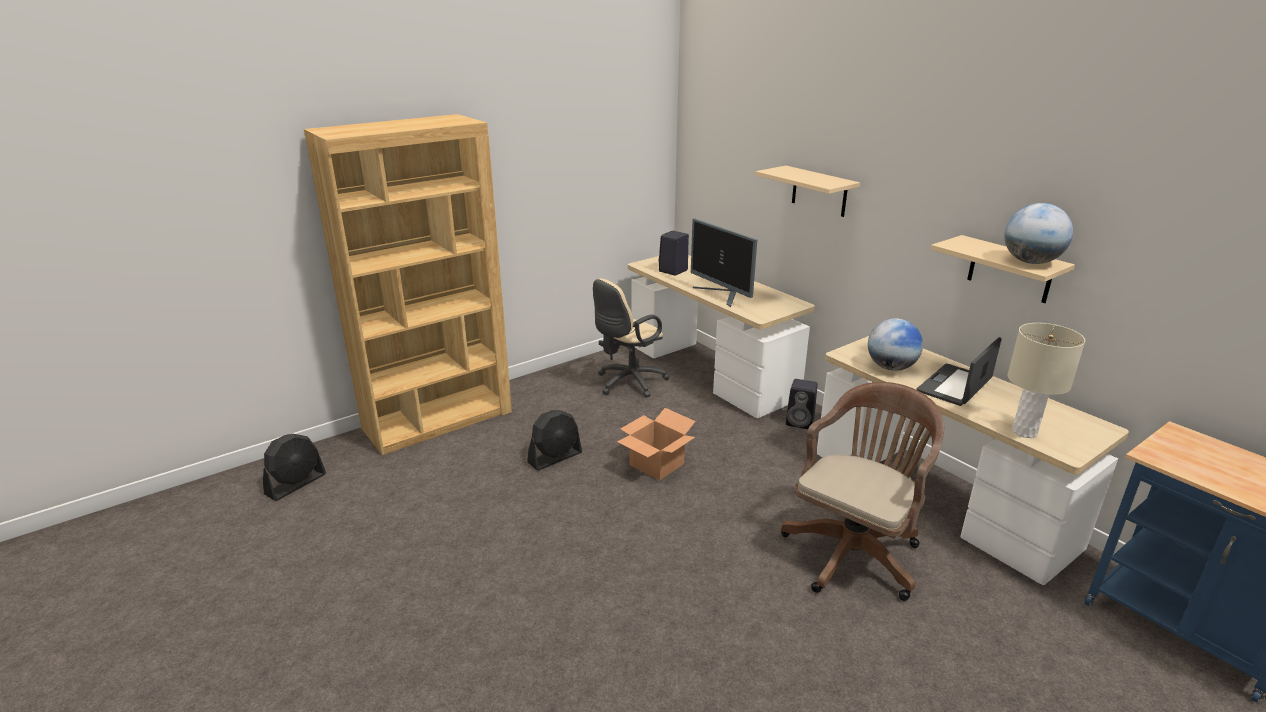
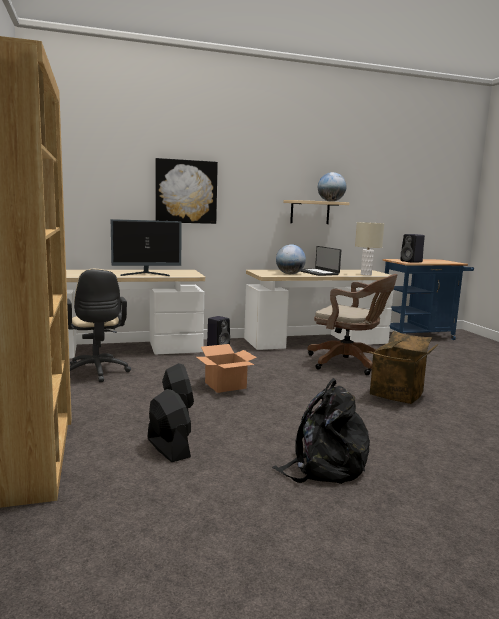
camera: 70 degrees left, 15 degrees down
(296, 484) = (44, 580): black fan -> black fan (168, 448)
(479, 575) = (324, 466): none -> black backpack
(673, 271) = (78, 274): black speaker -> black speaker (412, 261)
(751, 620) = (399, 394): none -> cardboard box
(819, 191) = (186, 191): beige shelf -> picture
(854, 551) = (349, 363): brown office chair -> brown office chair turned 150 degrees clockwise

